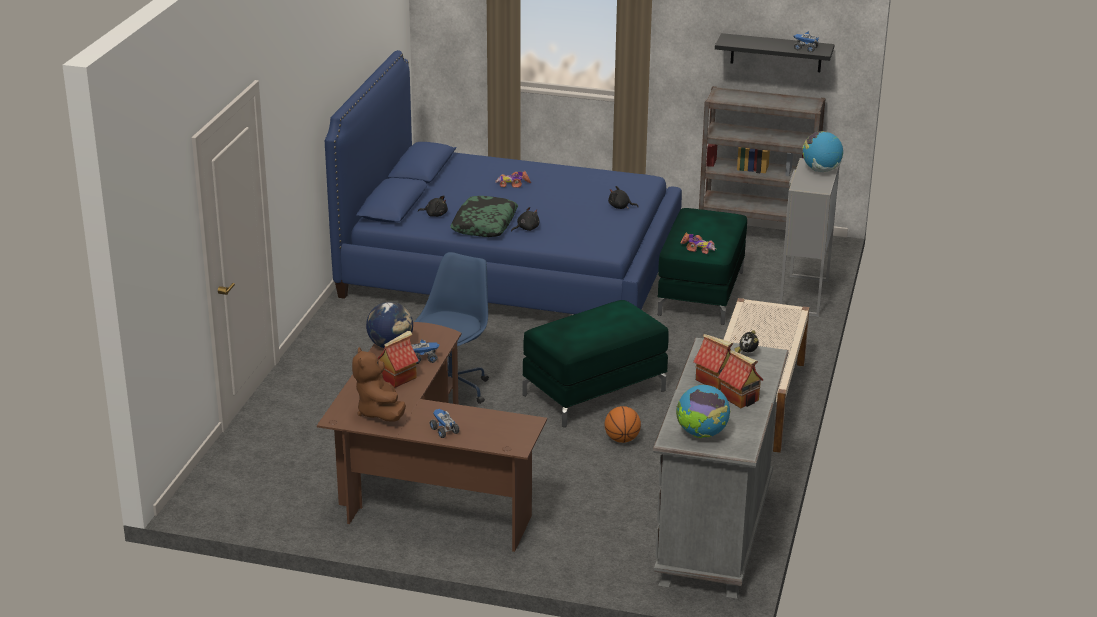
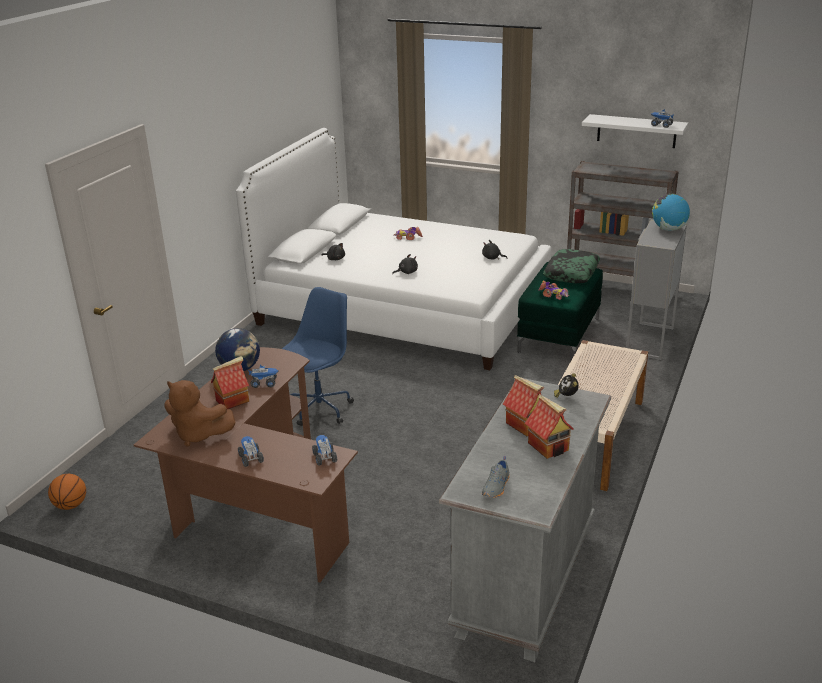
camera: 10 degrees right, 0 degrees up
(379, 412) = (198, 435): brown plush toy -> brown plush toy turned 60 degrees counterclockwise
(484, 224) = (372, 267): pillow -> pillow (571, 273)
(510, 268) = (403, 307): blue bed -> white bed
(517, 425) = (324, 457): none -> toy truck
(594, 393) = (443, 419): green ottoman -> none
(622, 439) = (457, 467): basketball -> basketball (70, 505)
(702, 434) = (497, 487): globe -> grey shoe
(776, 53) = (636, 131): black shelf -> white shelf

